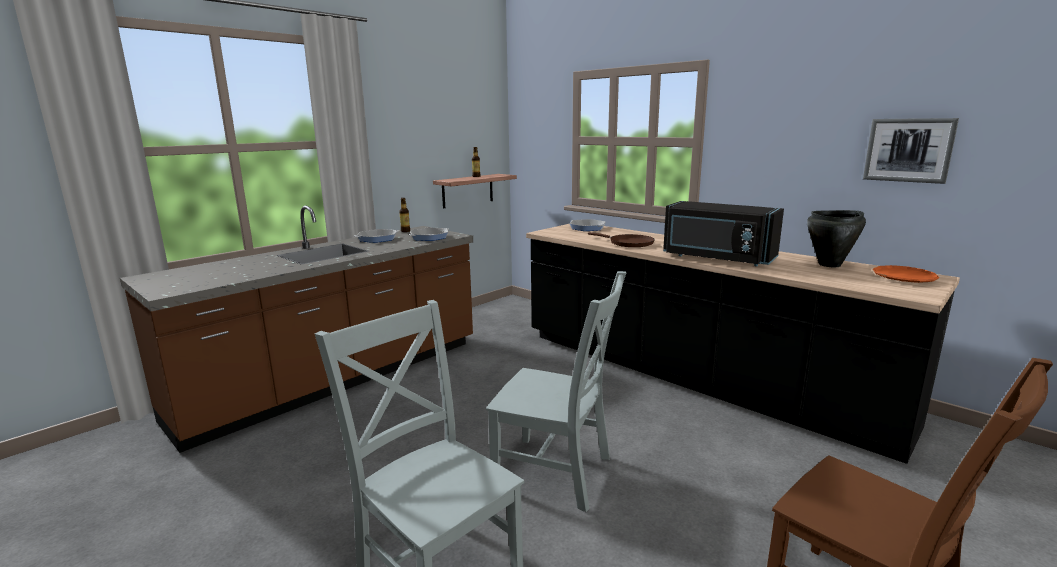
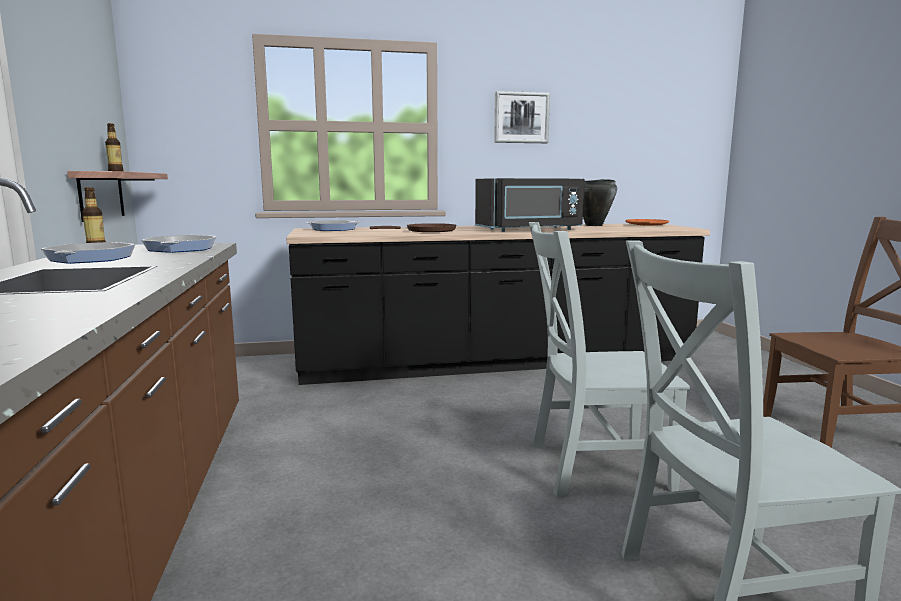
camera: 55 degrees left, 5 degrees down
(557, 473) = (592, 466): grey chair -> grey chair turned 150 degrees counterclockwise
(908, 150) = (604, 134): picture -> picture (521, 118)

